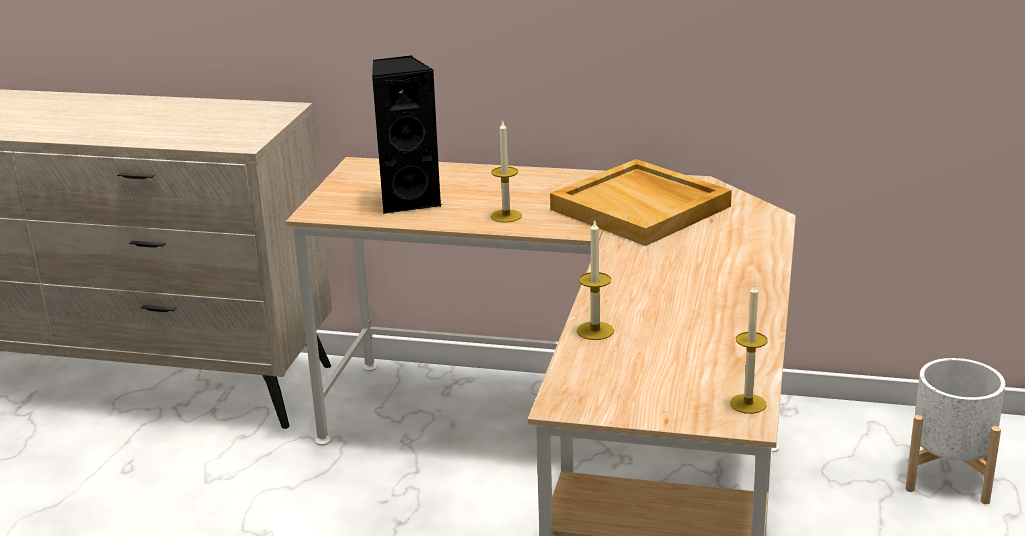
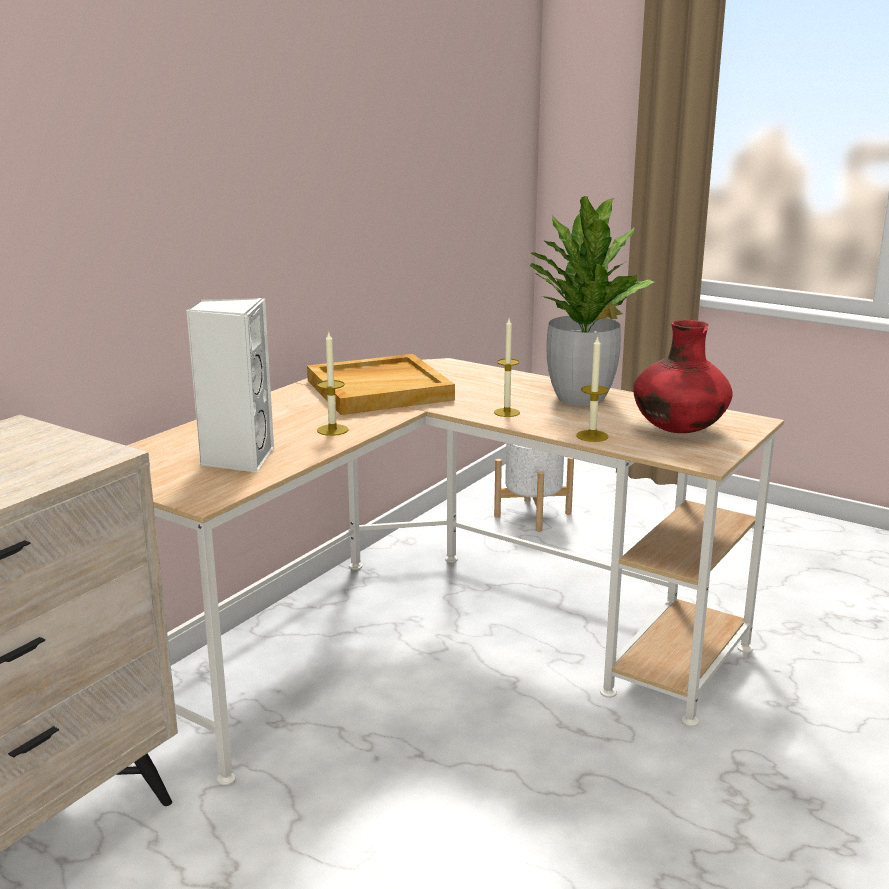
camera: 70 degrees left, 5 degrees down
(408, 200) = (237, 459): black speaker -> white speaker
(660, 376) = (678, 430): none -> red vase
(723, 305) = (580, 398): none -> potted plant
(748, 404) = (731, 417): candle -> candle (506, 412)

